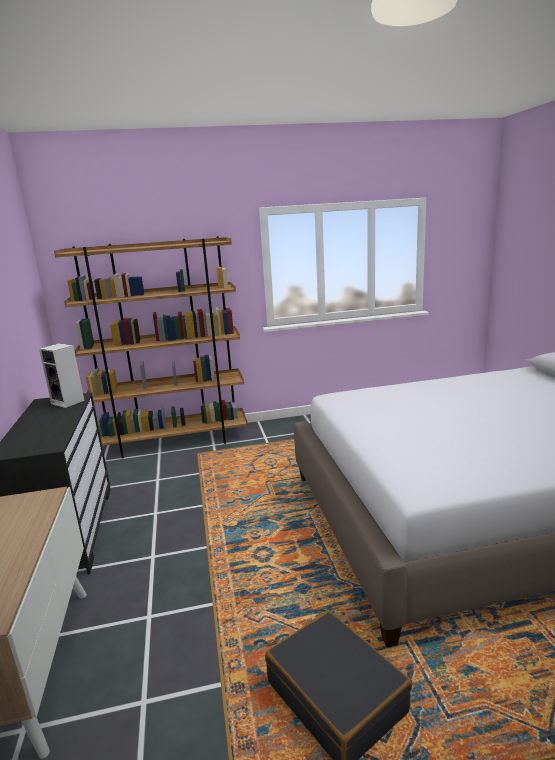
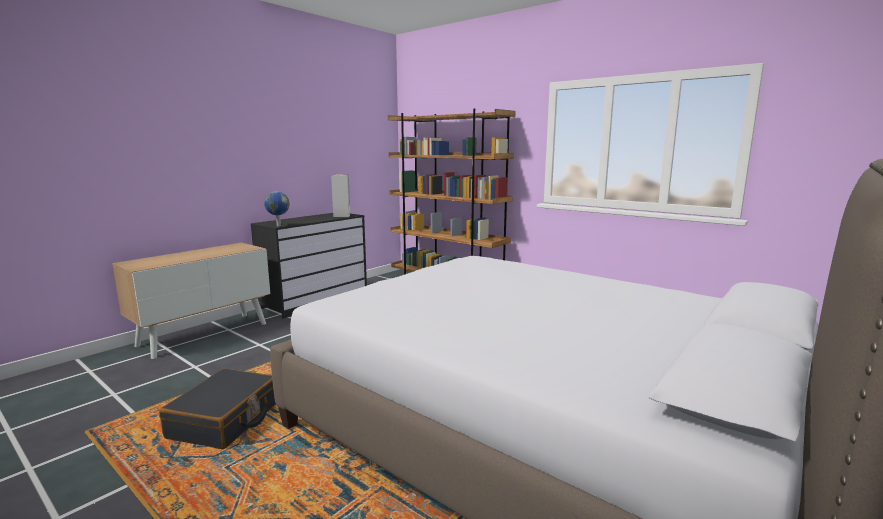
camera: 50 degrees right, 5 degrees down
(54, 447) = (278, 226): none -> globe

